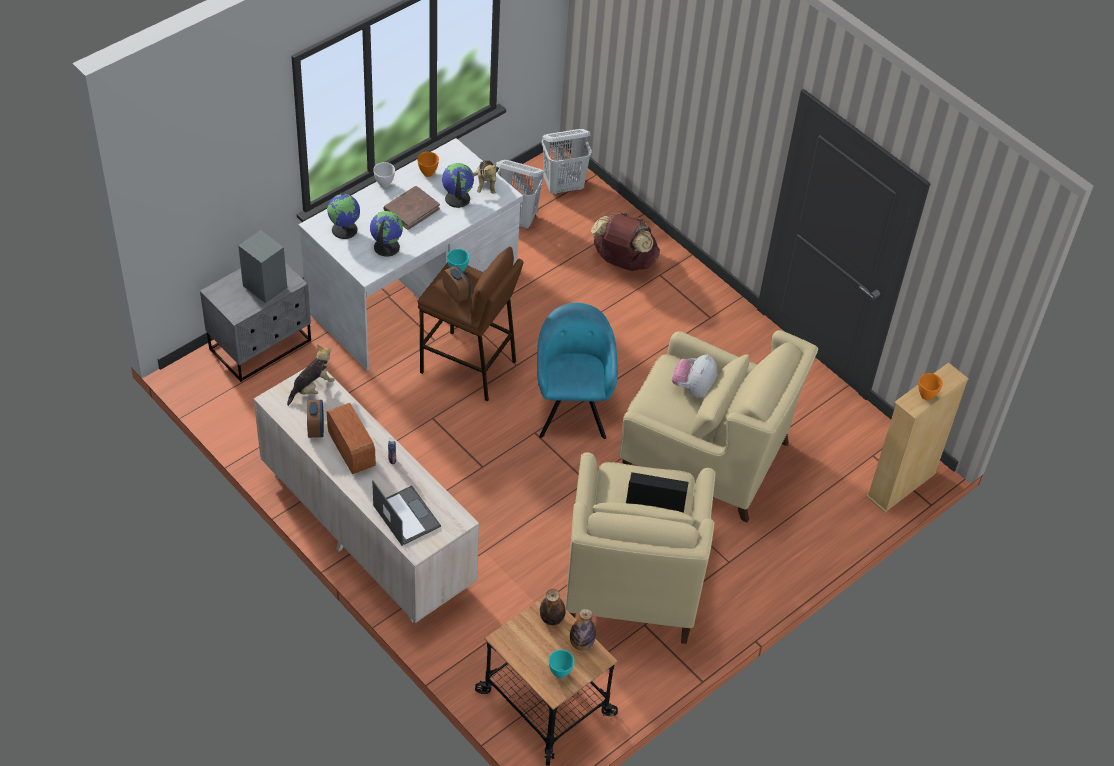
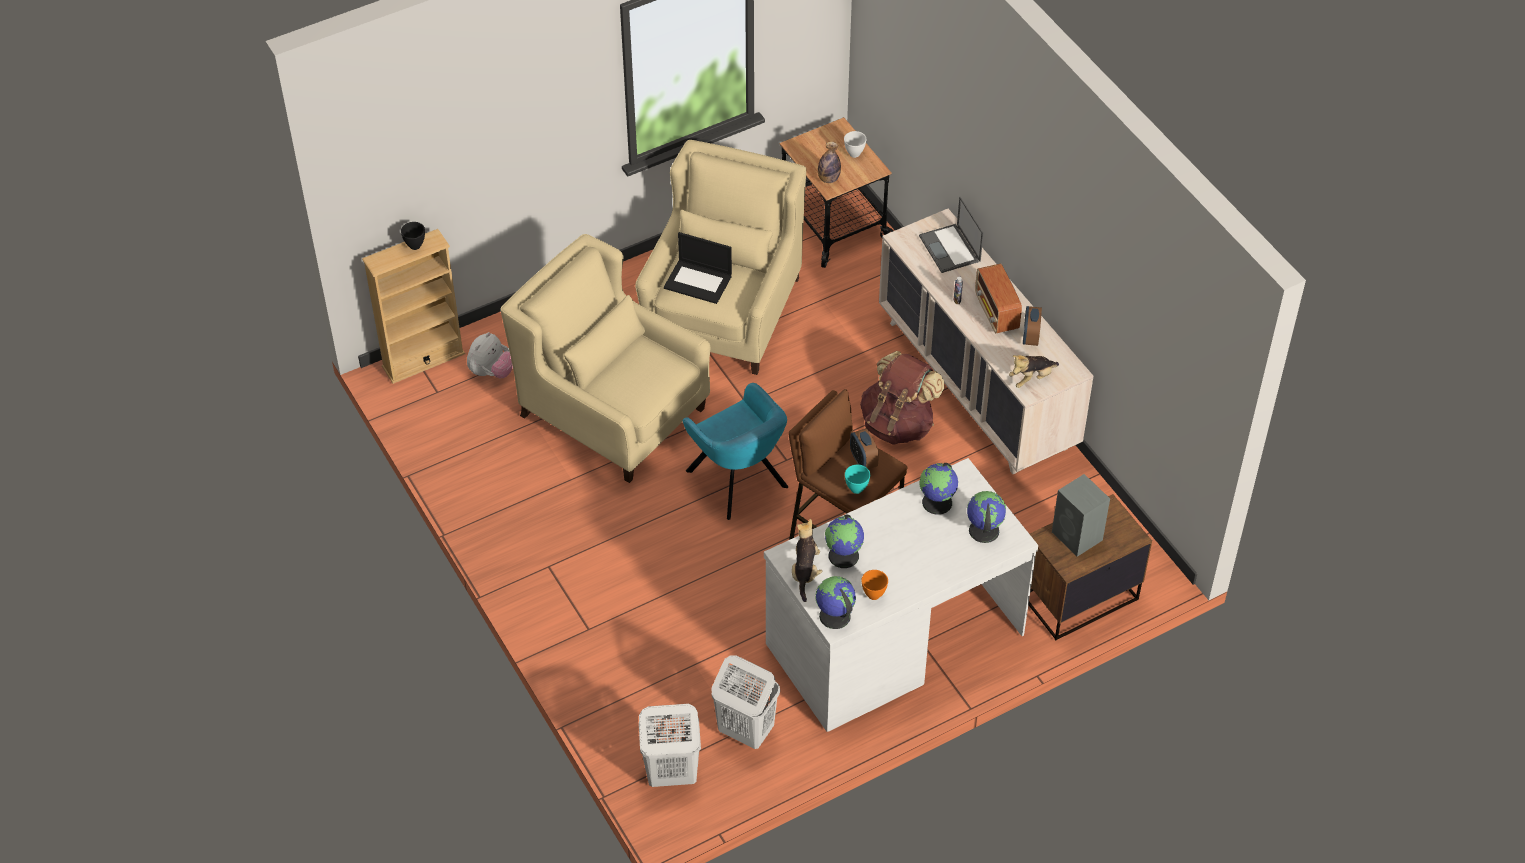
camera: 165 degrees left, 0 degrees up
(261, 345) = (1078, 597): grey nightstand -> brown nightstand
(384, 184) = (930, 586): white bowl -> white bowl (855, 154)
(411, 209) = (901, 547): brown book -> none
(456, 155) = (834, 616): none -> globe
(560, 673) = (831, 140): turquoise bowl -> none
(571, 407) = (739, 481): turquoise armchair -> turquoise armchair turned 45 degrees counterclockwise
(581, 643) = (807, 158): bottle -> none
(623, 261) = (627, 652): brown backpack -> brown backpack (898, 424)
(693, 389) = (624, 378): plush toy -> plush toy (492, 372)
(925, 395) = (415, 246): orange bowl -> black bowl

